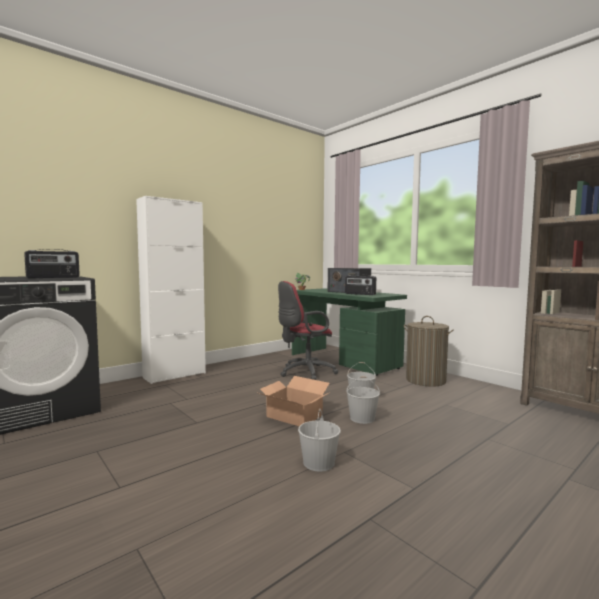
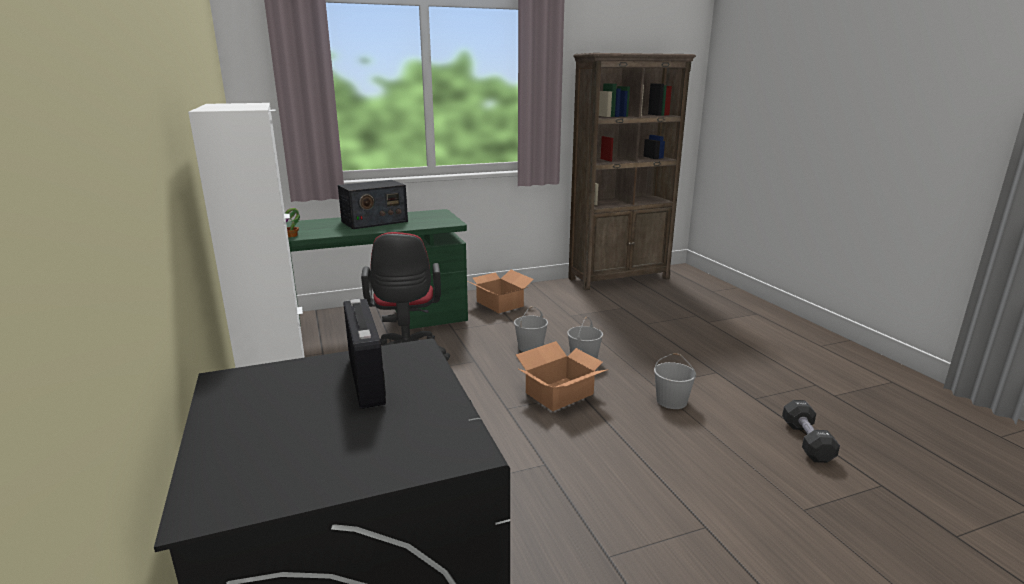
camera: 70 degrees left, 15 degrees up
(281, 562) = (806, 441): none -> black dumbbell
(360, 294) = (417, 222): radio -> none
(425, 380) = (500, 303): laundry basket -> cardboard box

